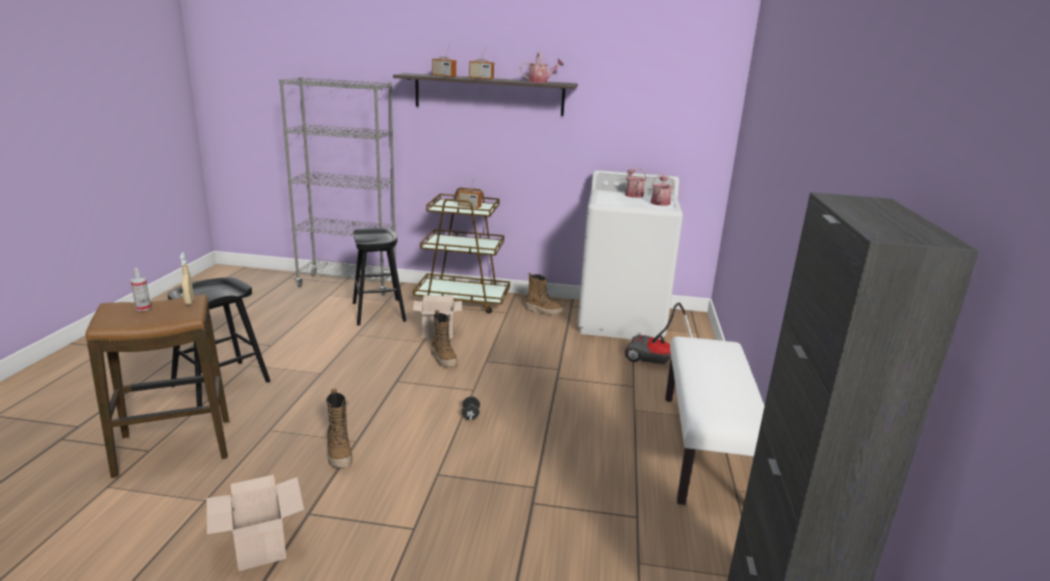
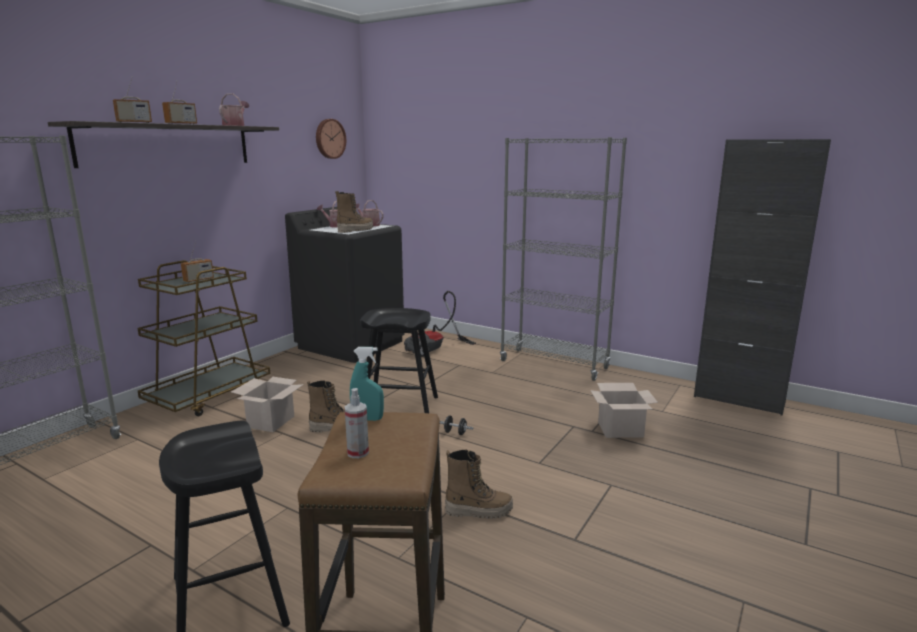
camera: 65 degrees left, 5 degrees down
(189, 301) = (367, 419): beige spray bottle -> turquoise spray bottle
(259, 545) = (618, 575): cardboard box -> cardboard box (619, 430)
(378, 312) = (163, 448): black stool -> black stool (399, 407)
(543, 311) = (293, 366): boot -> boot (355, 230)
(621, 321) = (351, 344): white washing machine -> black washing machine
(680, 100) = (329, 139): none -> wall clock
(706, 450) = (554, 364): white bench -> grey bookcase

